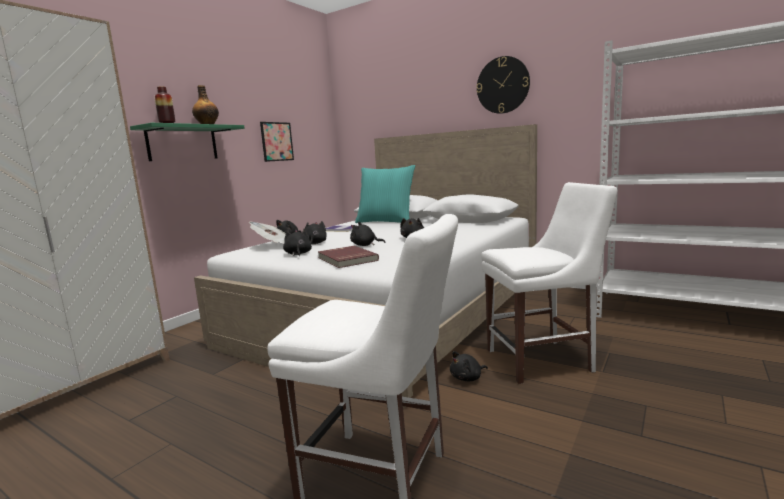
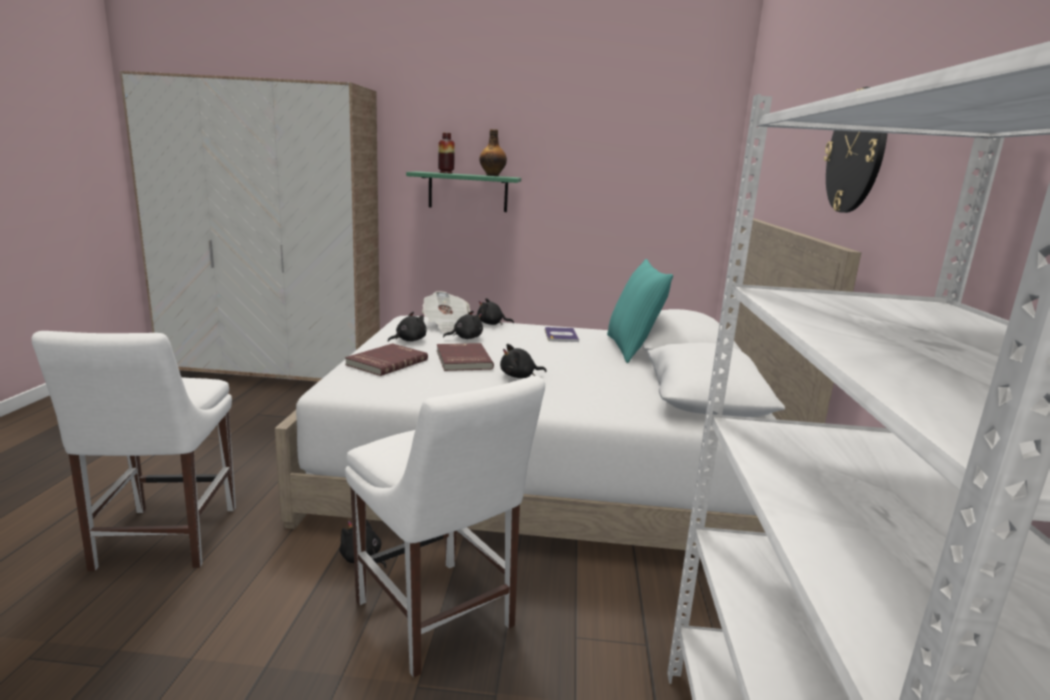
camera: 60 degrees right, 5 degrees up
(277, 141) = (603, 199): picture -> none
(365, 245) = (462, 360): black plush toy -> red book

